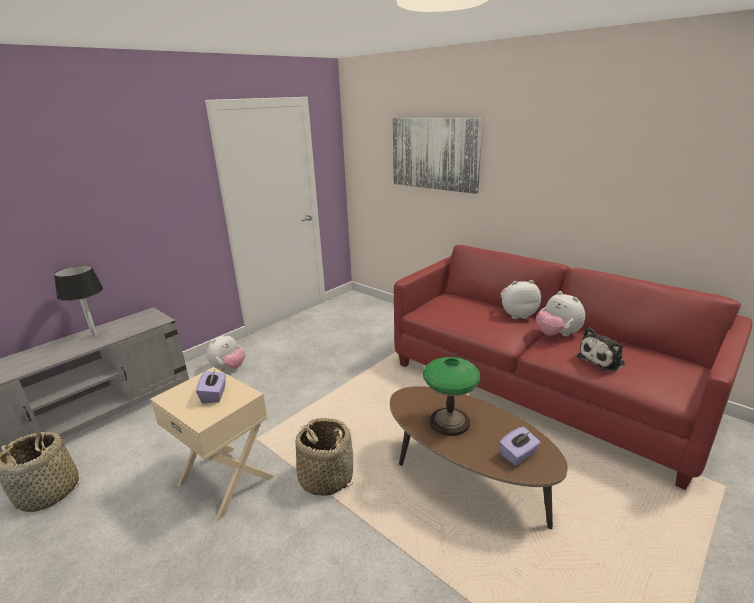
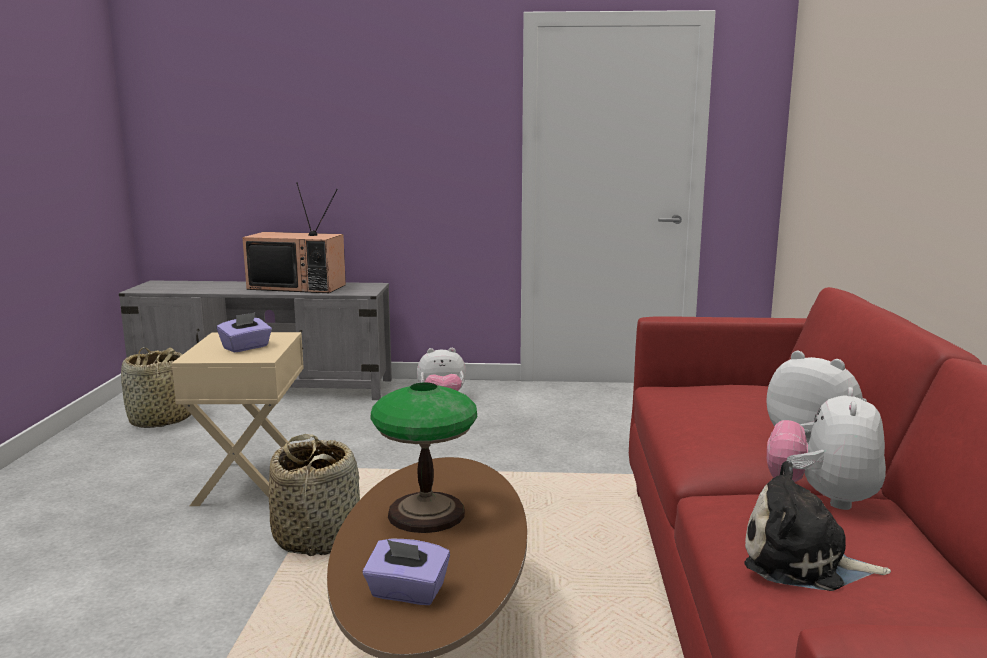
camera: 50 degrees right, 10 degrees down
(95, 336) = (299, 287): black table lamp -> television
(435, 154) = (873, 100): picture -> none

